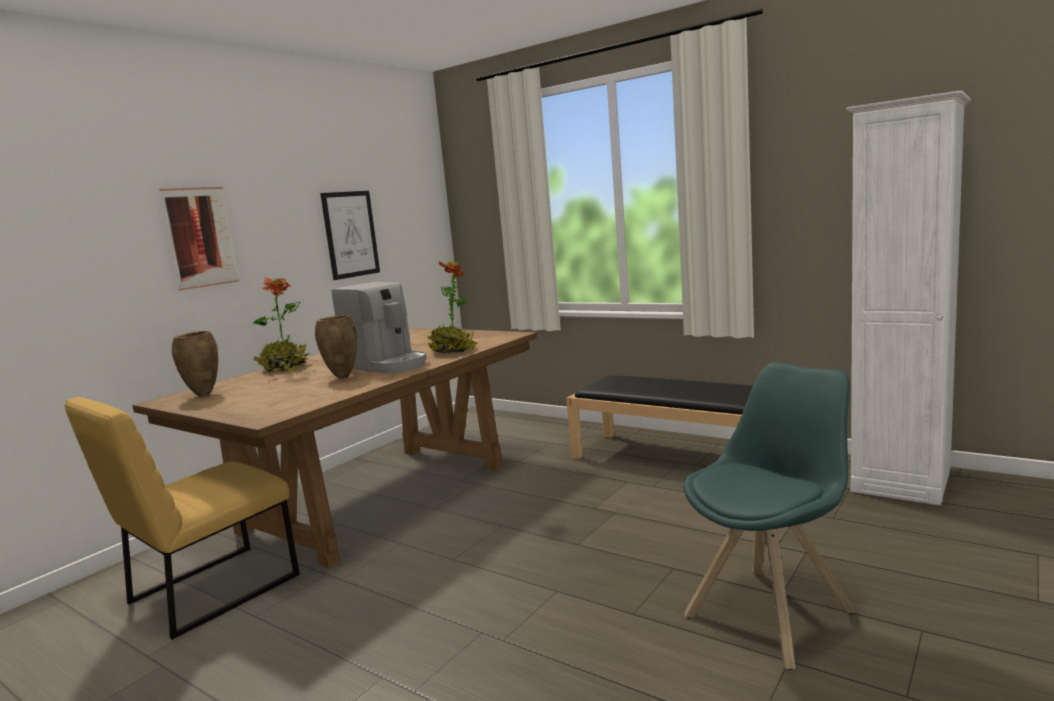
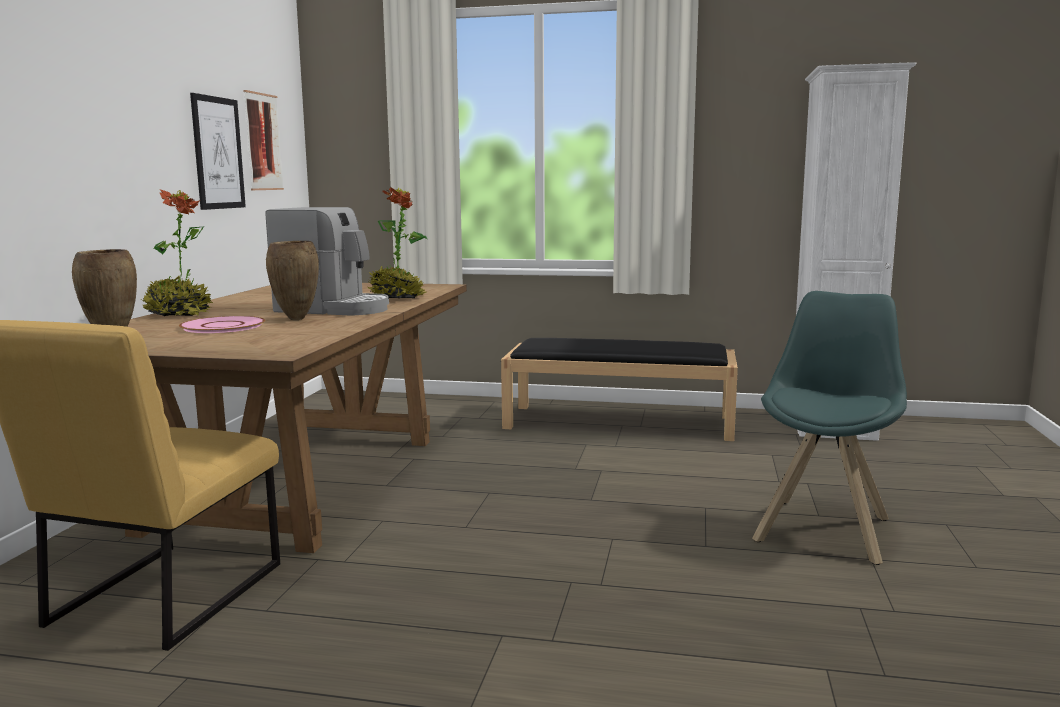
camera: 25 degrees left, 0 degrees up
(200, 237) = (66, 125): picture -> picture (263, 142)
(285, 384) = (223, 326): none -> pink plate

